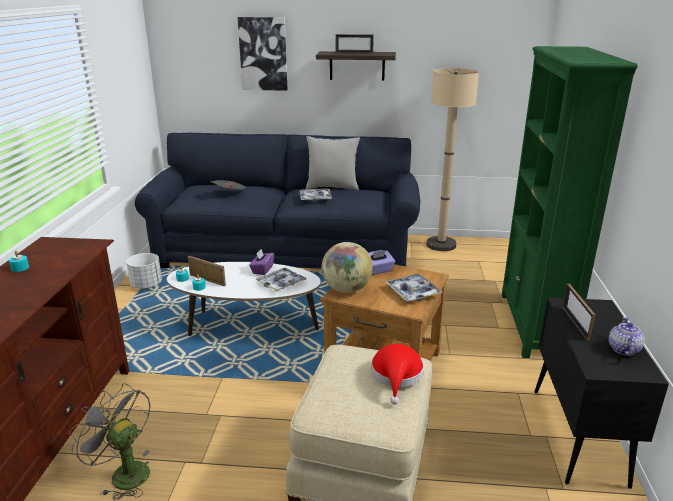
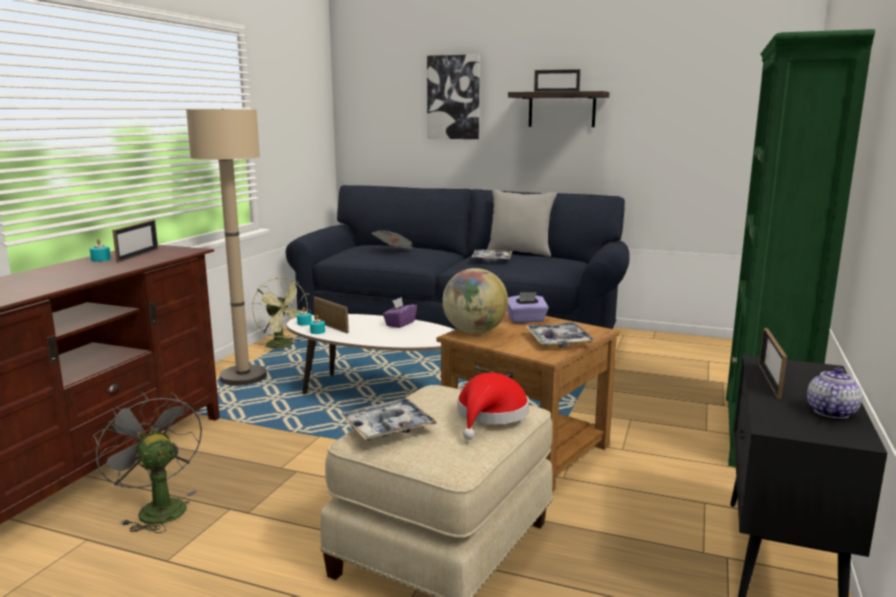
camera: 15 degrees right, 10 degrees down
(51, 257) = (138, 255): none -> picture frame
(146, 285) = (283, 346): white planter -> green fan
(281, 283) = (414, 337): tray -> tray (388, 428)
(441, 245) = (662, 341): beige floor lamp -> beige floor lamp (243, 377)

